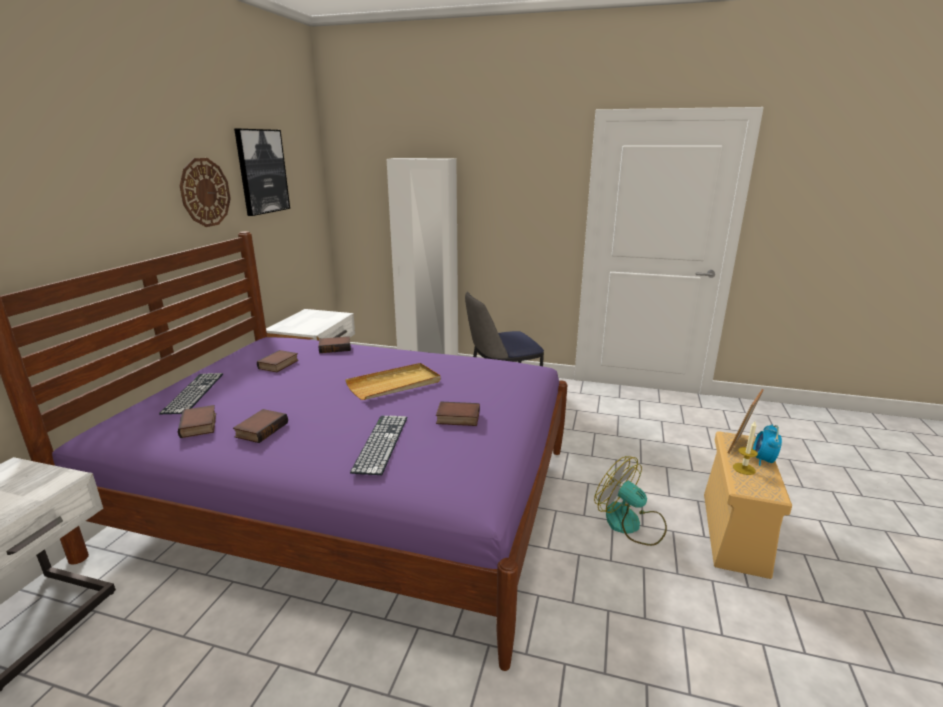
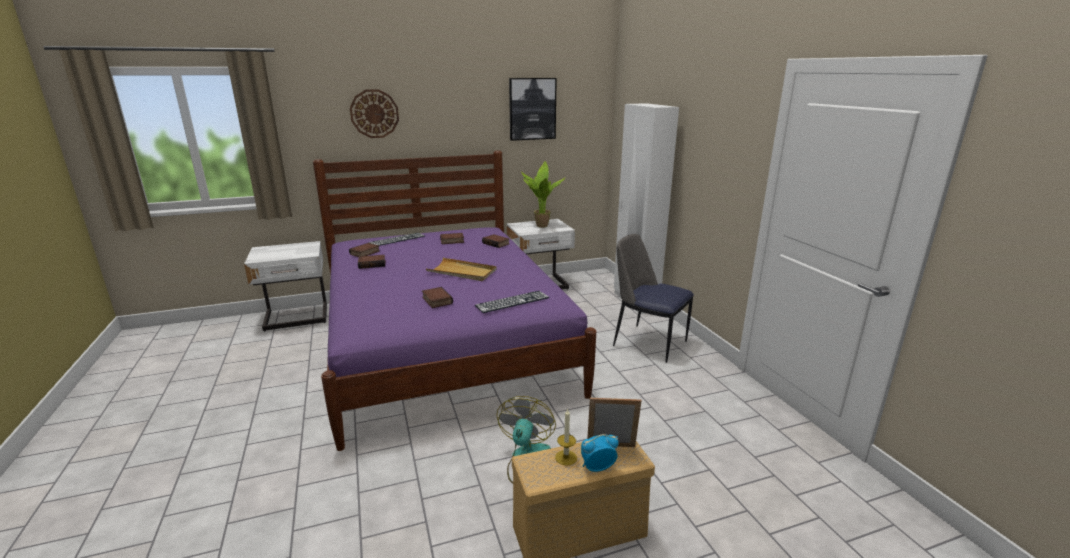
camera: 55 degrees right, 0 degrees up
(205, 192) = (472, 121): wall clock -> wall clock (374, 114)
(309, 320) = (540, 226): none -> potted plant
(381, 443) = (383, 291): keyboard -> keyboard (512, 301)

